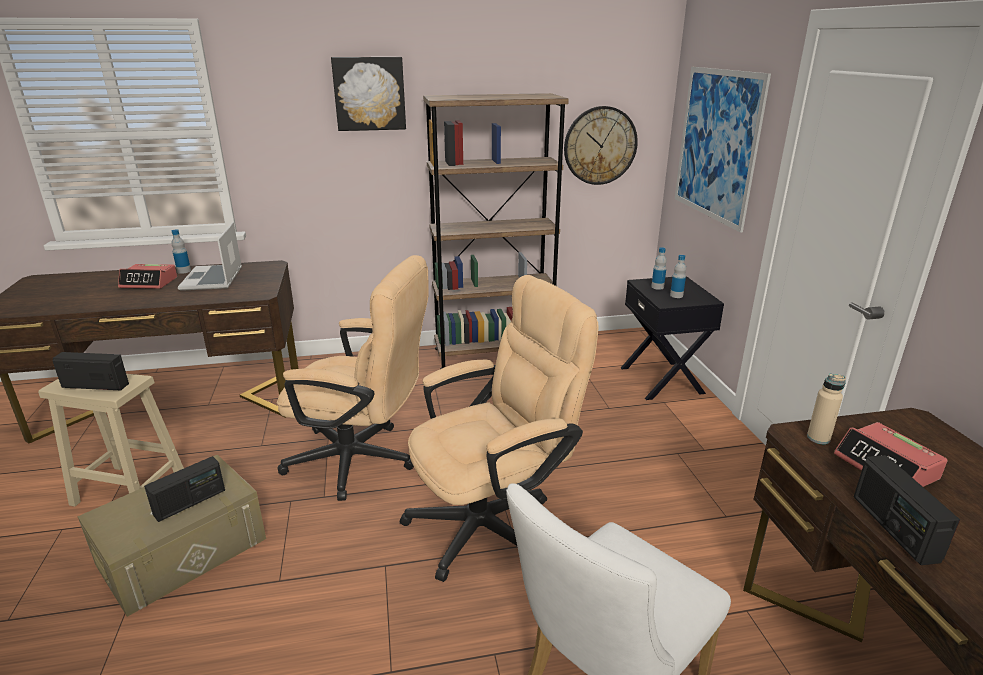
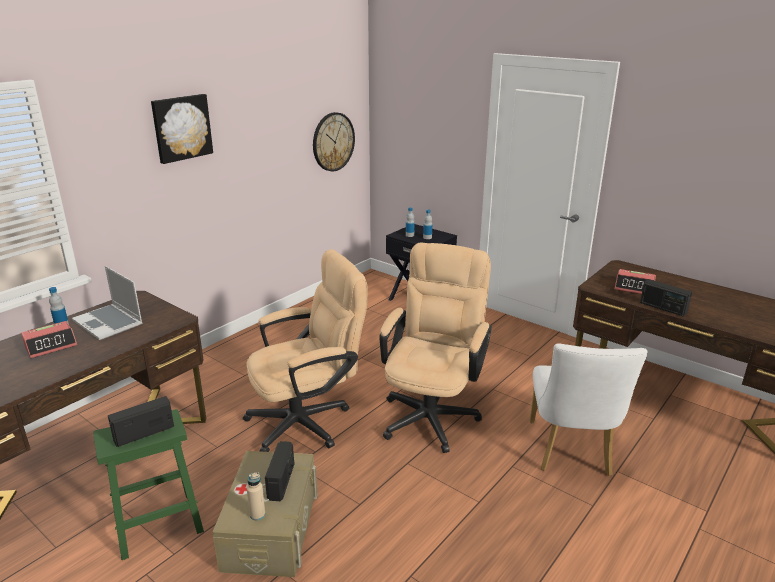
camera: 40 degrees left, 0 degrees up
(128, 490) = (157, 525): beige stool -> green stool
(493, 354) = (296, 320): brown bookcase -> none
(716, 145) = (424, 133): picture -> none
(818, 438) = (601, 285): beige bottle -> beige bottle (257, 514)

